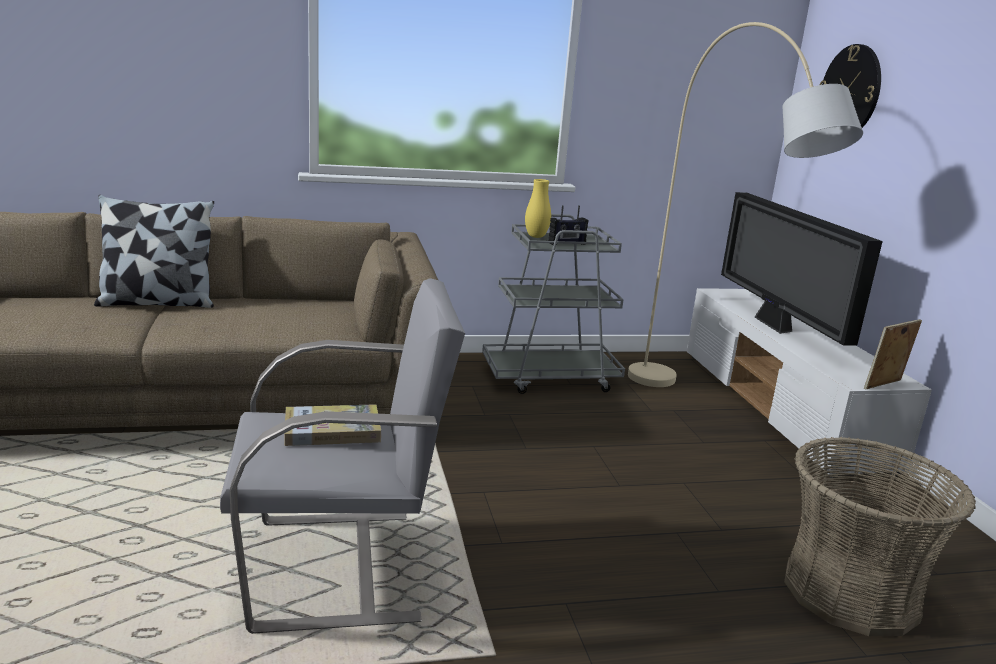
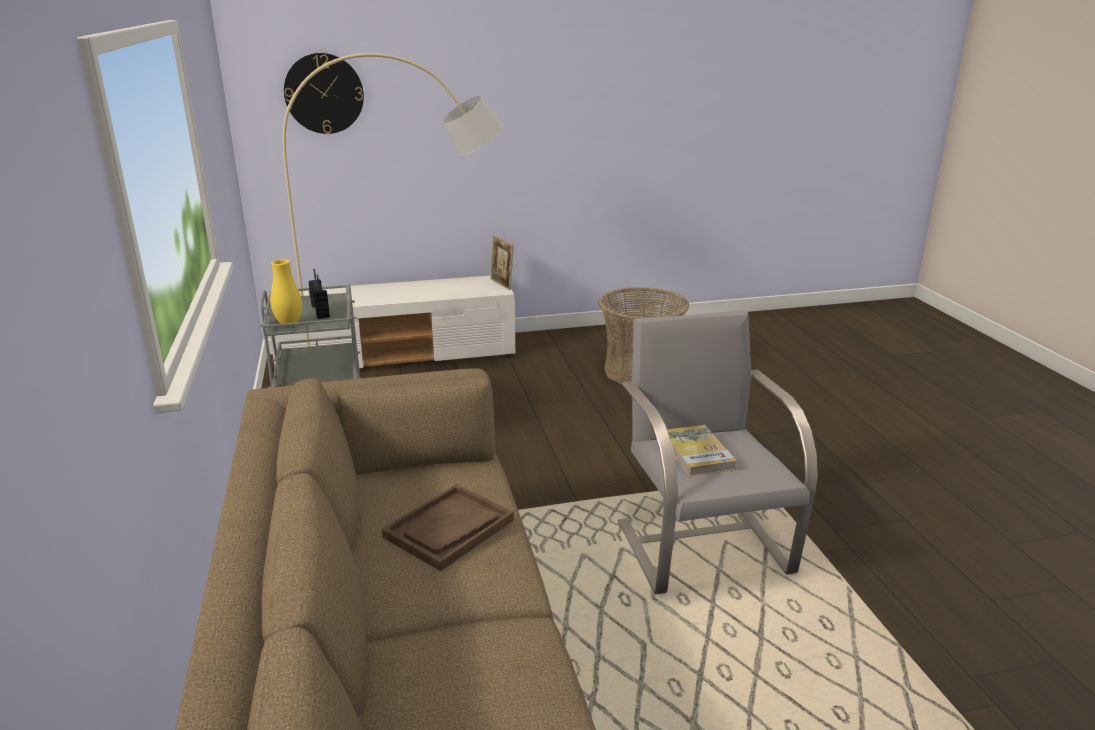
camera: 90 degrees left, 5 degrees up
(158, 303) = (384, 635): pillow -> none
(257, 318) = (449, 529): none -> brown tray
(774, 326) = (382, 298): television -> none

